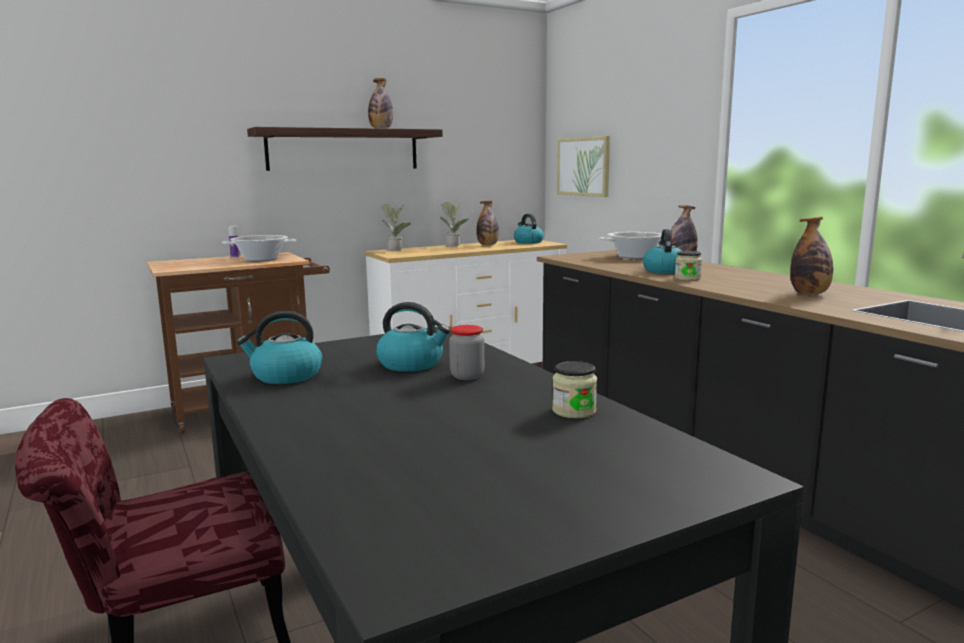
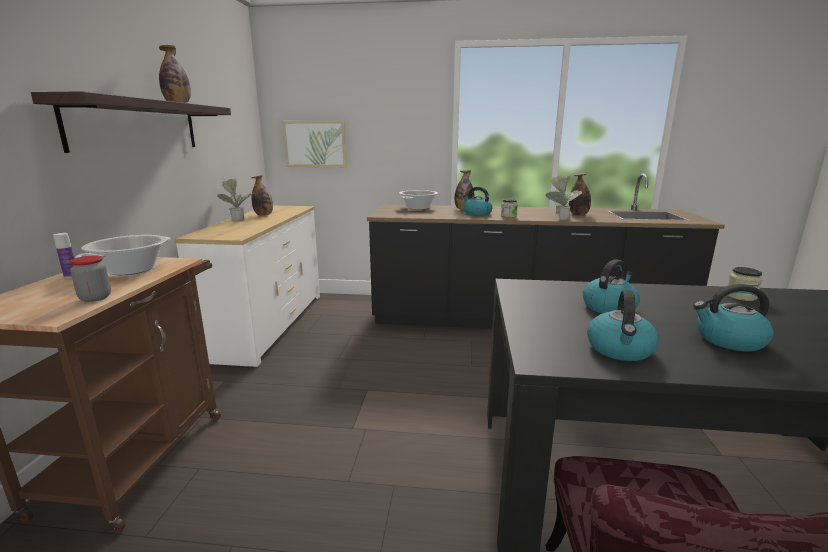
camera: 55 degrees left, 5 degrees up
(397, 250) = (205, 231): potted plant -> potted plant (560, 218)
(467, 376) = (652, 301): jar -> jar (95, 298)
(528, 242) = (281, 208): kettle -> kettle (728, 340)

